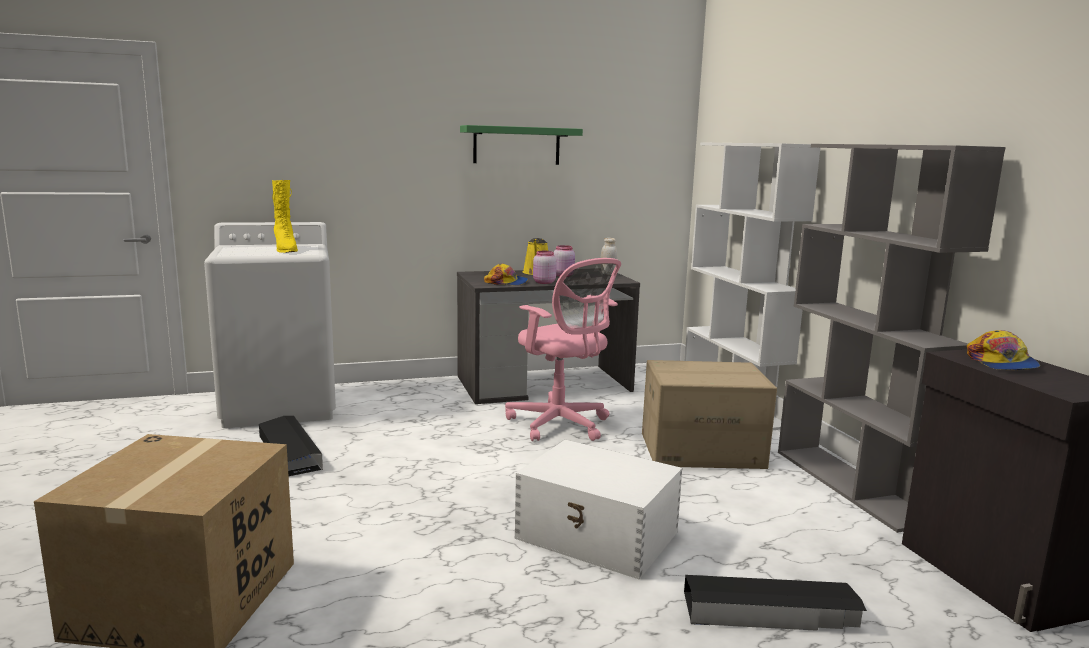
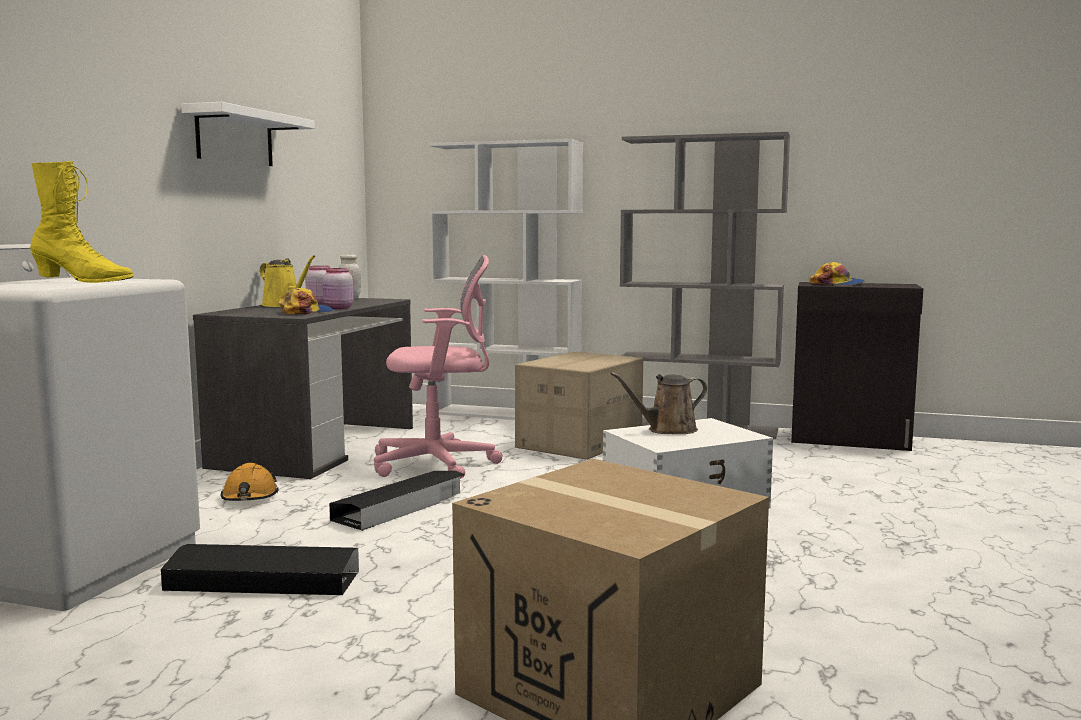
camera: 55 degrees left, 5 degrees down
(421, 403) = (250, 497): none -> orange hard hat
(516, 145) = (235, 138): green shelf -> white shelf
(600, 460) = (667, 430): none -> brown watering can
(770, 612) = (848, 489): black storage box -> black storage box (401, 507)

